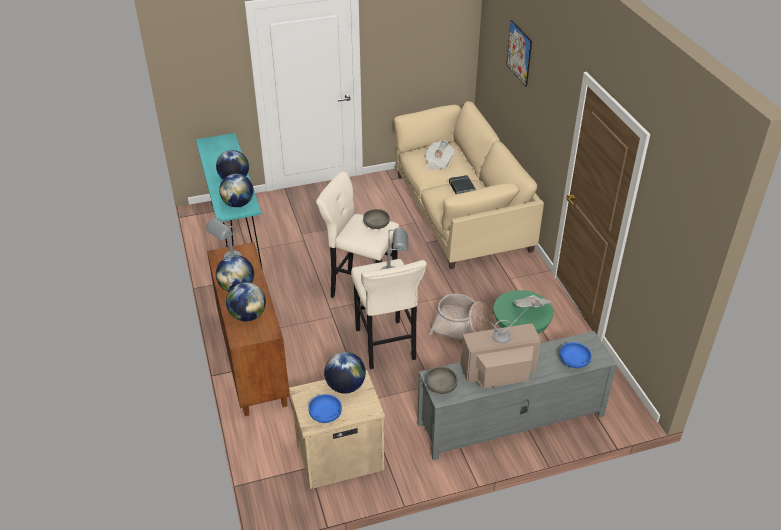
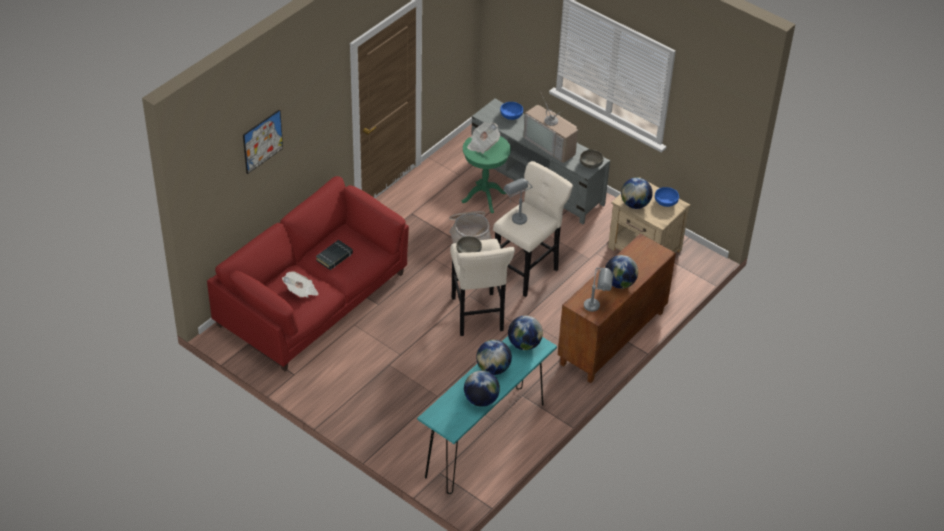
camera: 125 degrees left, 5 degrees up
(248, 316) = (639, 261): globe -> globe (481, 400)
(460, 212) = (312, 300): beige sofa -> red sofa

